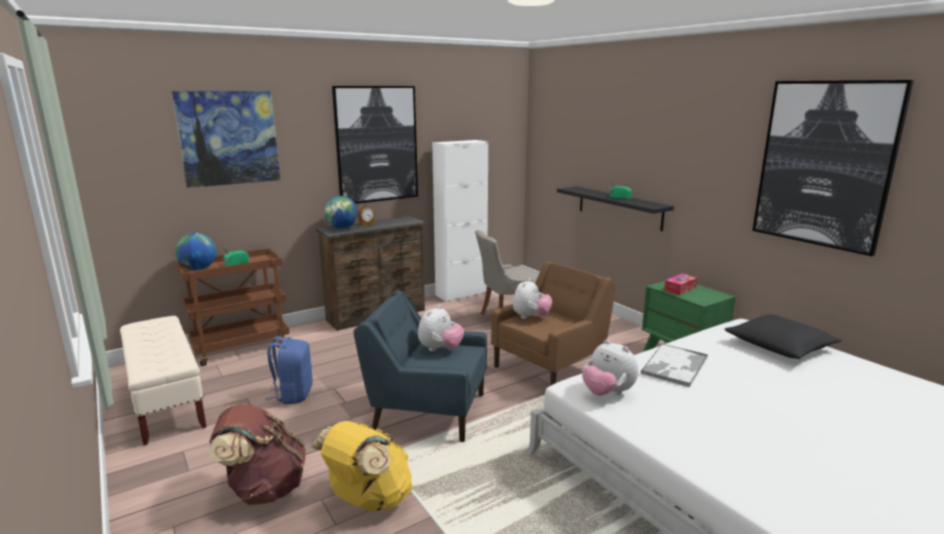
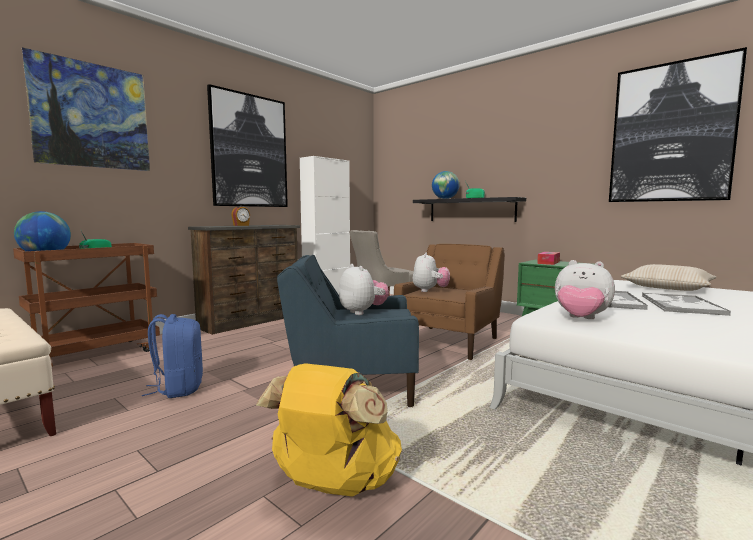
camera: 15 degrees left, 10 degrees down
(264, 489) = (166, 497): brown backpack -> none
(342, 228) = (217, 226): globe -> globe (445, 199)
(440, 349) = (362, 312): plush toy -> plush toy turned 45 degrees counterclockwise
(735, 383) = (680, 305): none -> tray
(779, 346) = (667, 287): black pillow -> beige pillow

